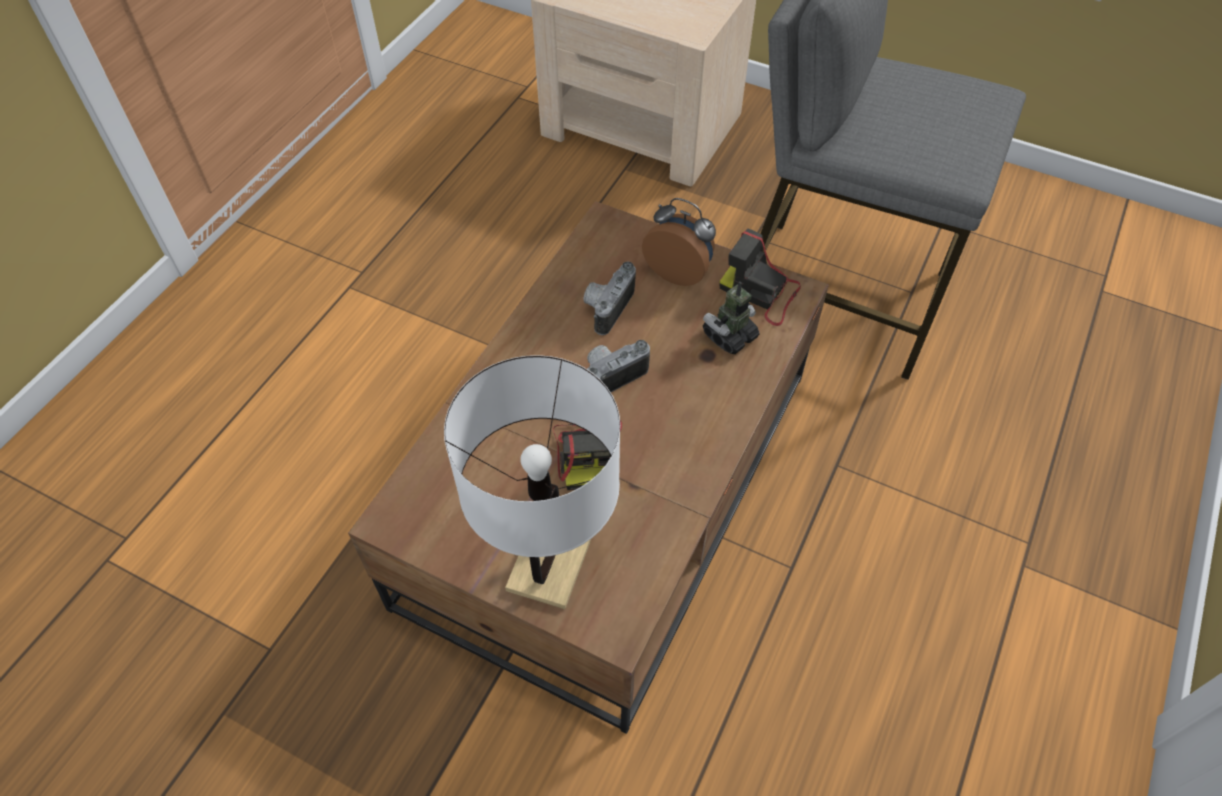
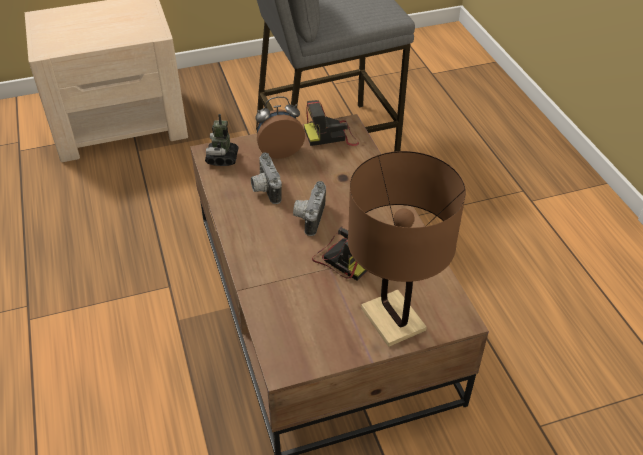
camera: 45 degrees left, 10 degrees down
(548, 565) = (392, 319): white table lamp -> brown table lamp
(730, 336) = (342, 163): toy robot -> toy robot (222, 159)

